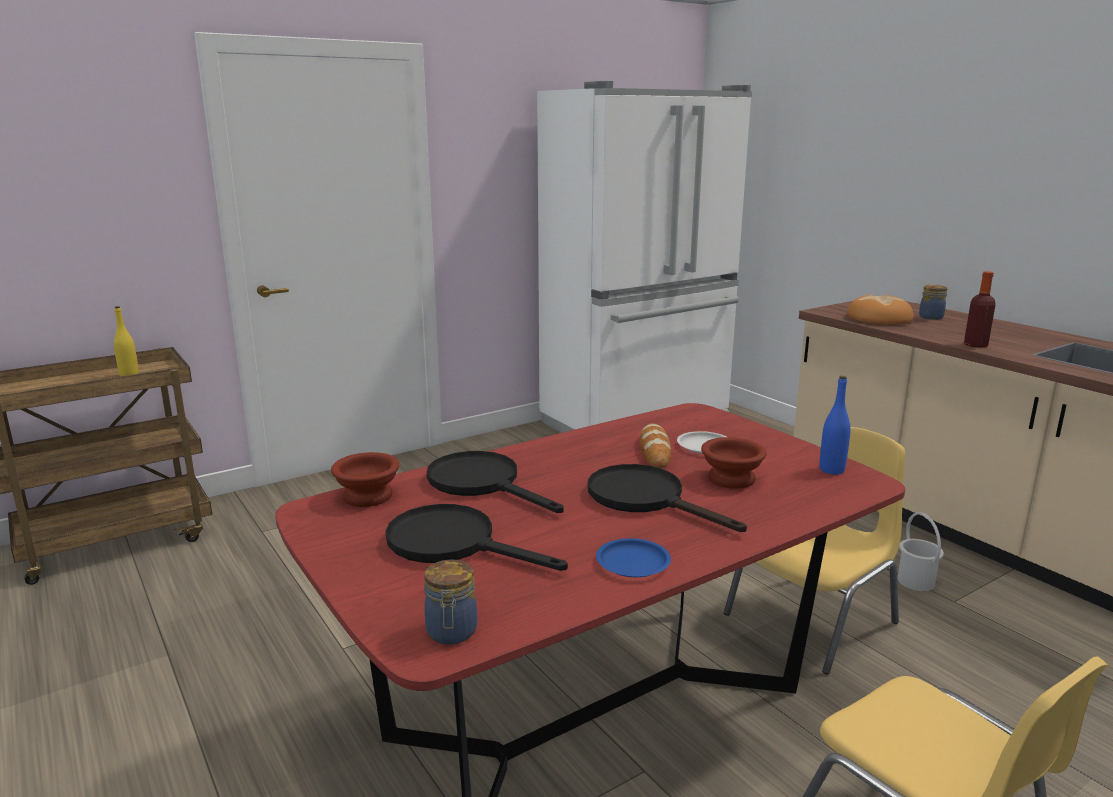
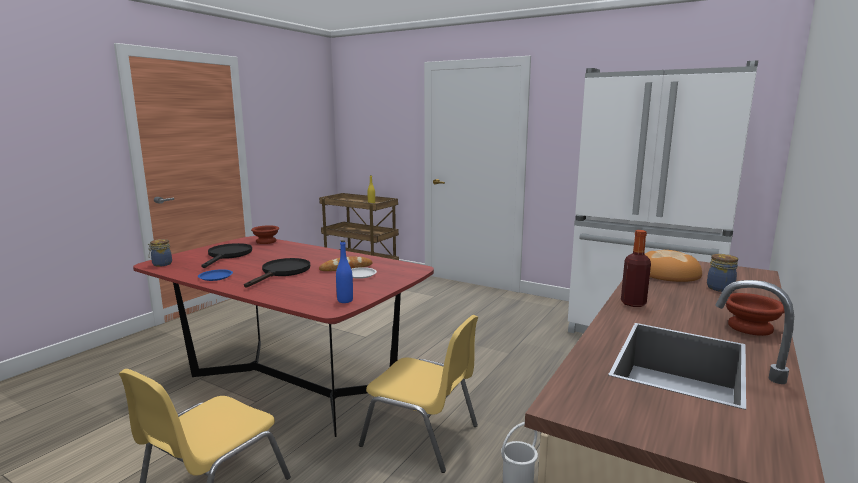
camera: 65 degrees right, 5 degrees down
(483, 483) = (286, 251): black frying pan -> none
(732, 480) = (315, 283): brown bowl -> brown bowl (749, 328)

